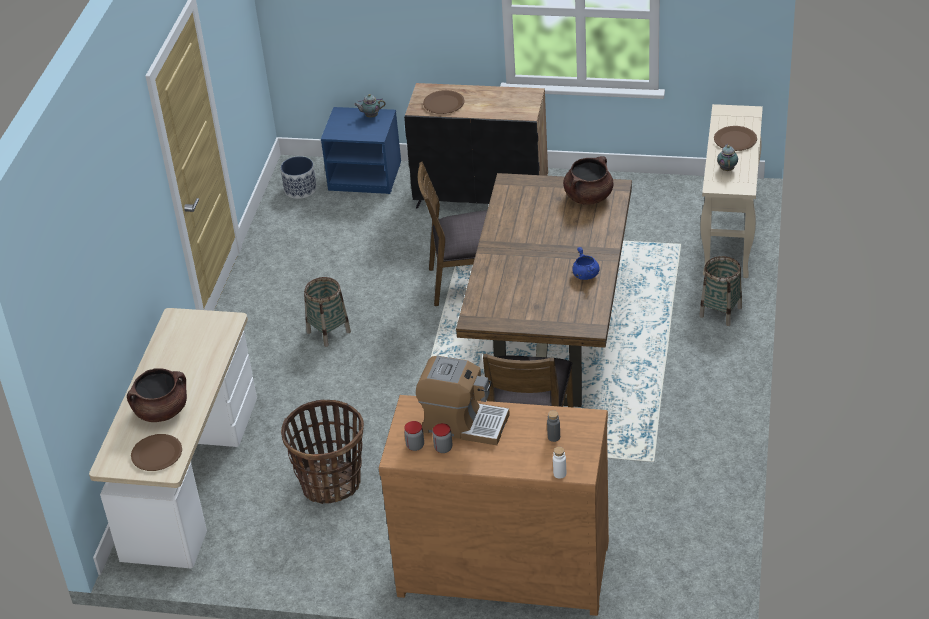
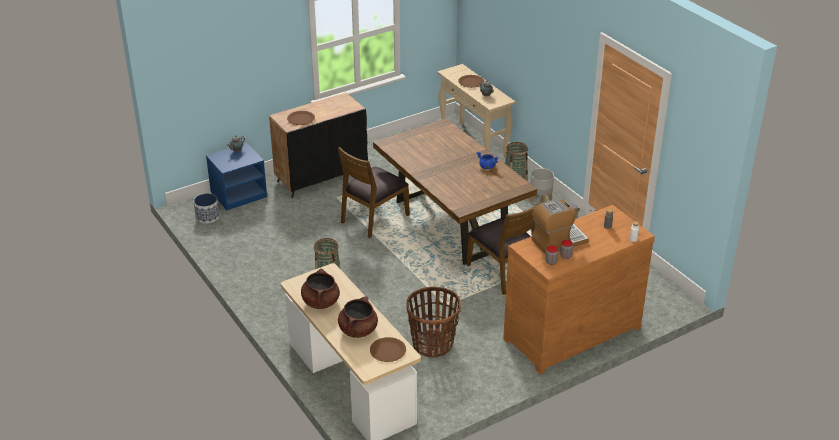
camera: 45 degrees left, 5 degrees down
(588, 197) = (437, 133): brown cooking pot -> brown cooking pot (320, 302)
(710, 362) = (540, 200): none -> grey planter

